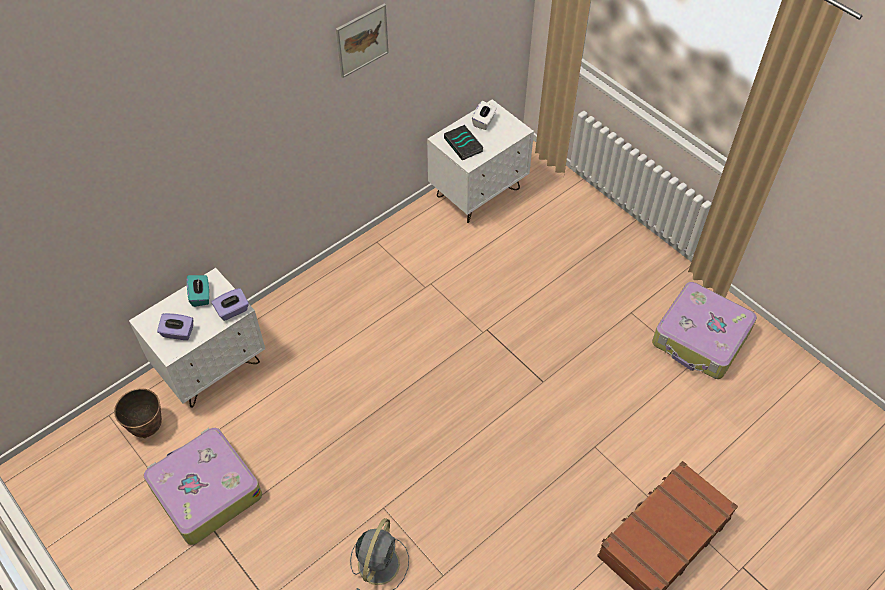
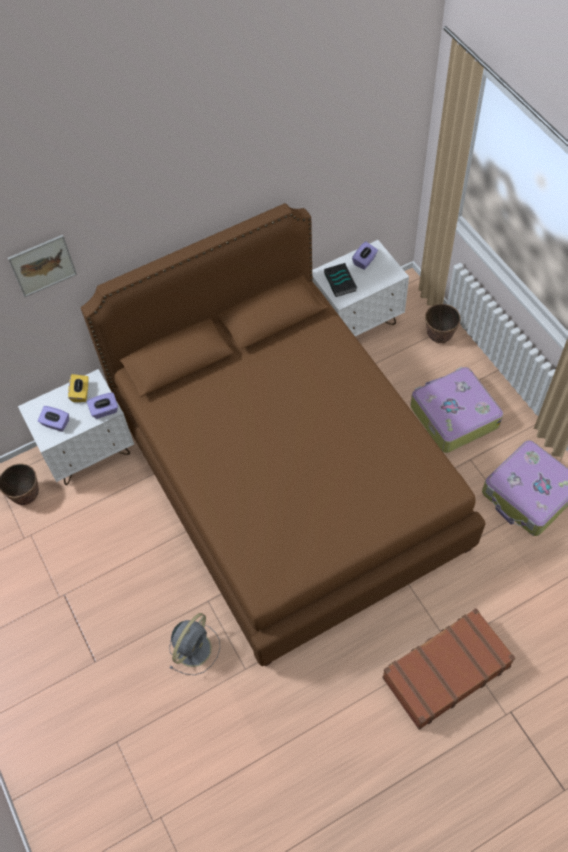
camera: 15 degrees right, 5 degrees up
(201, 296) = (81, 393): turquoise tissue box -> yellow tissue box
(205, 491) = (63, 559): suitcase -> suitcase (453, 415)
(362, 40) = (243, 188): picture -> picture (42, 265)
(441, 361) = (287, 478): none -> brown bed
(484, 121) = (364, 261): white tissue box -> purple tissue box
(567, 195) = (439, 336): none -> planter

